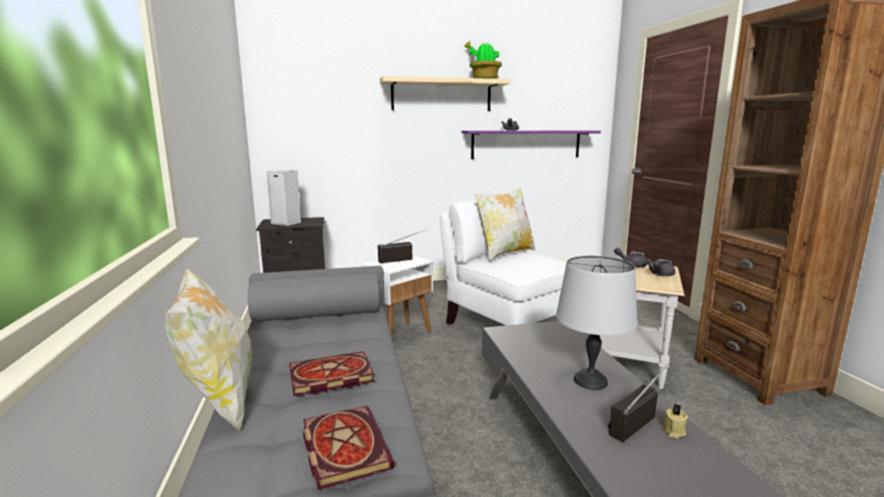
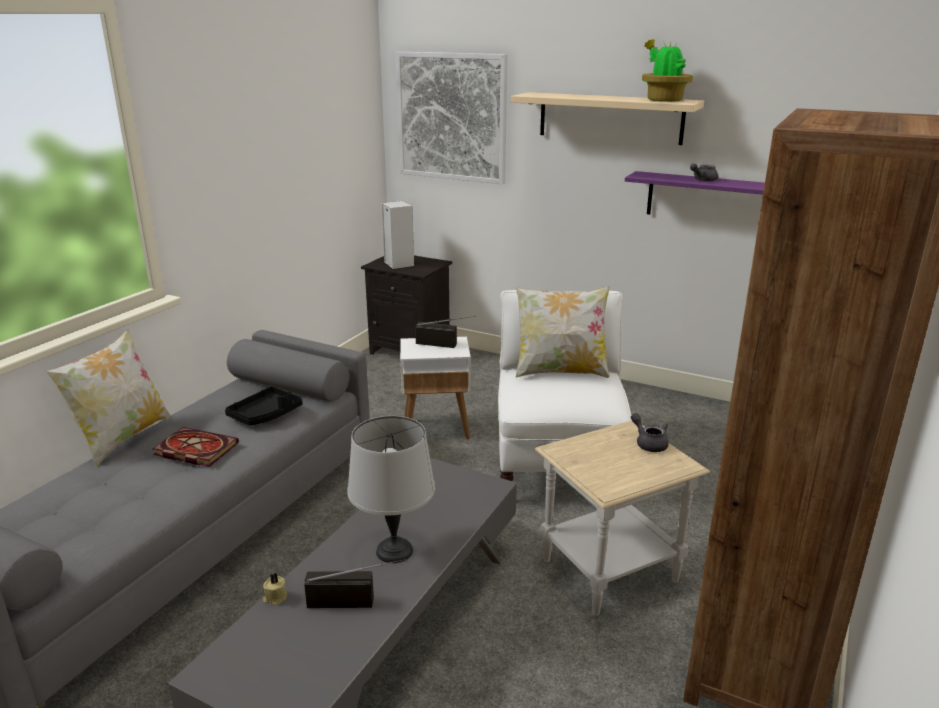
camera: 40 degrees right, 10 degrees up
(314, 100) = (451, 117): none -> picture
(343, 334) = (265, 415): none -> black tray
(343, 447) = (118, 503): book -> none
(660, 275) = (643, 471): grey teapot -> none
(673, 431) = (359, 626): beige candle -> beige candle (275, 598)

